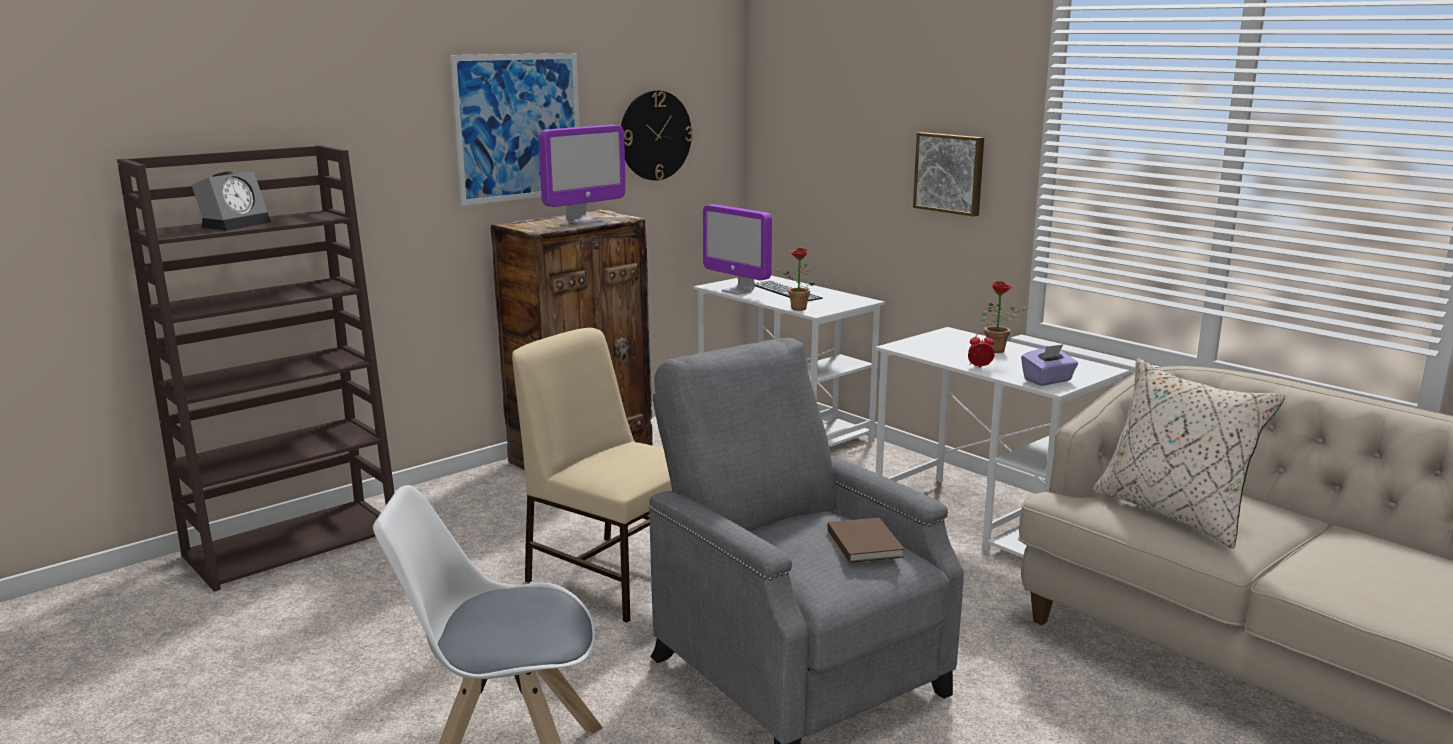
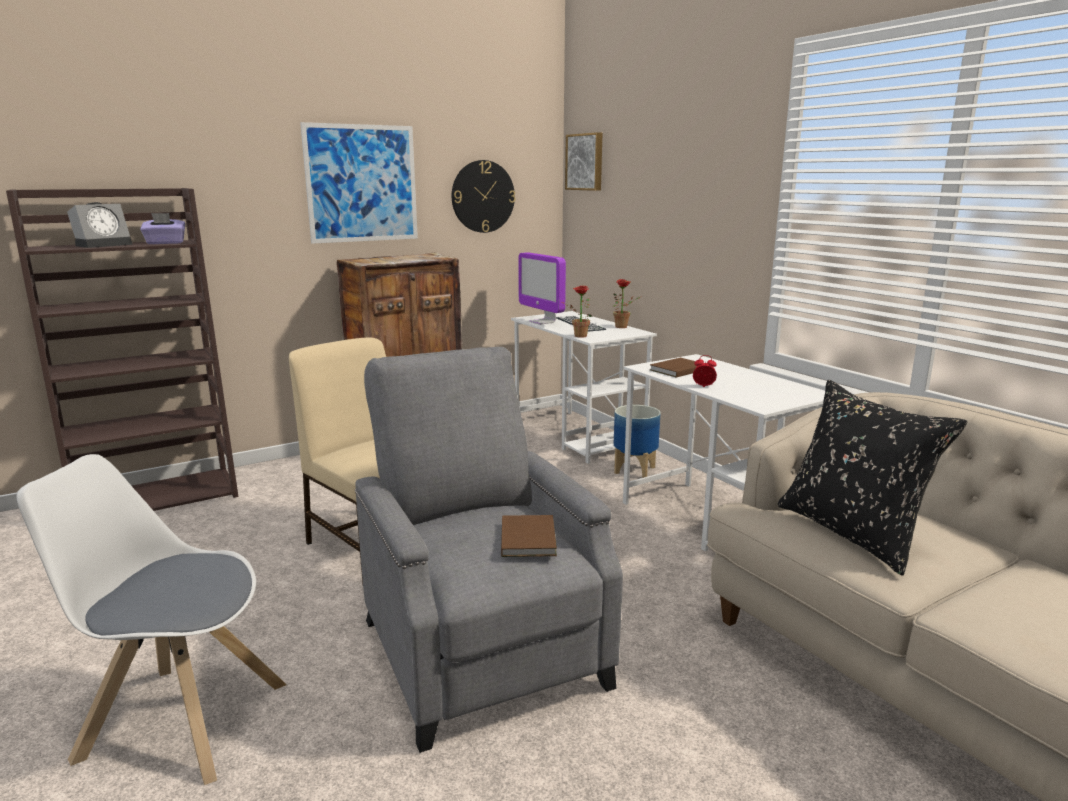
camera: 10 degrees right, 0 degrees up
(584, 221) = (407, 258): monitor -> none
(871, 467) = (634, 470): none -> planter
(938, 348) = (676, 370): none -> brown book
(950, 173) = (707, 223): picture -> picture (585, 162)
(999, 350) = (730, 374): potted plant -> potted plant (624, 327)
(1048, 381) = (760, 401): purple tissue box -> purple tissue box (165, 243)
(1173, 513) = (852, 533): beige pillow -> black pillow

